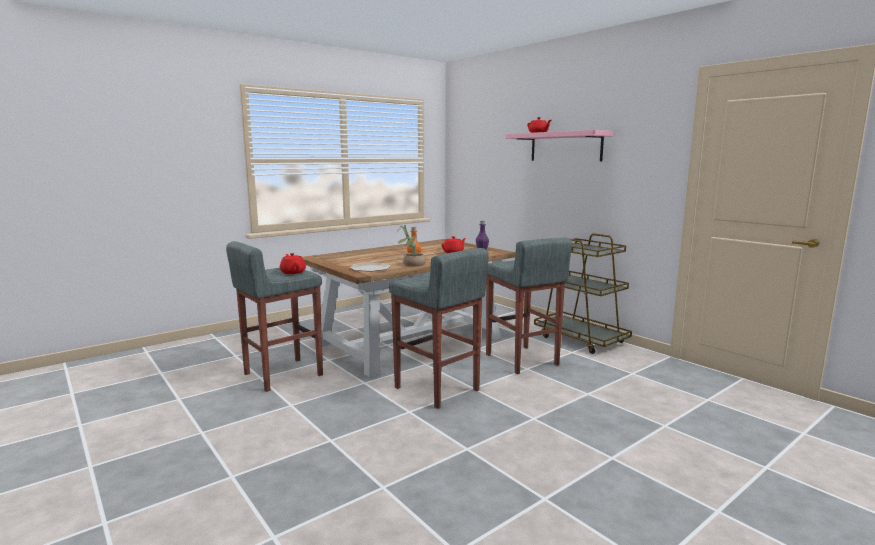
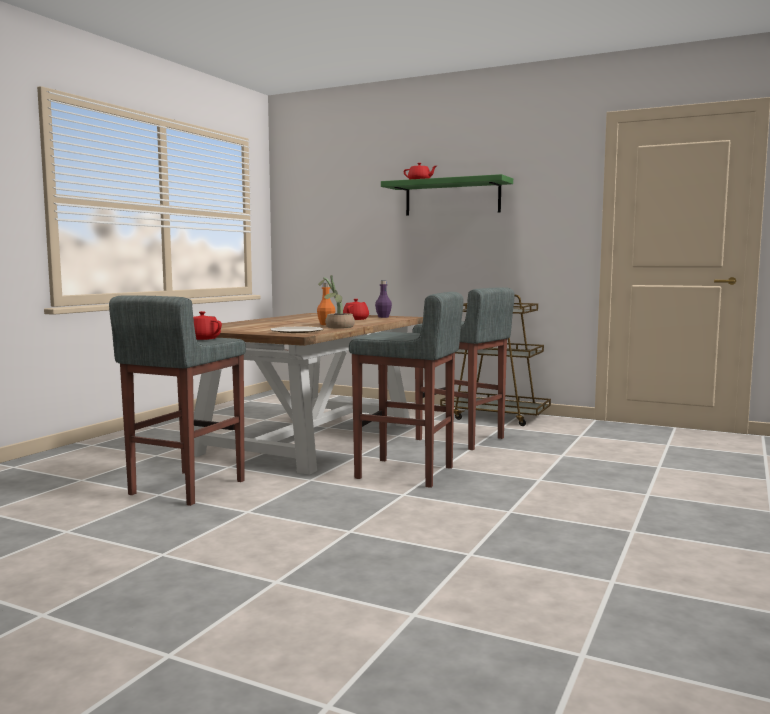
camera: 25 degrees left, 5 degrees down
(565, 147) = (452, 197): pink shelf -> green shelf

